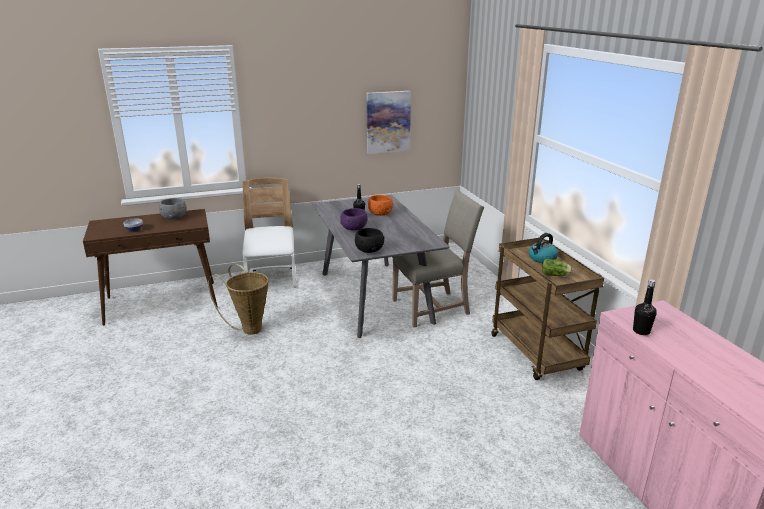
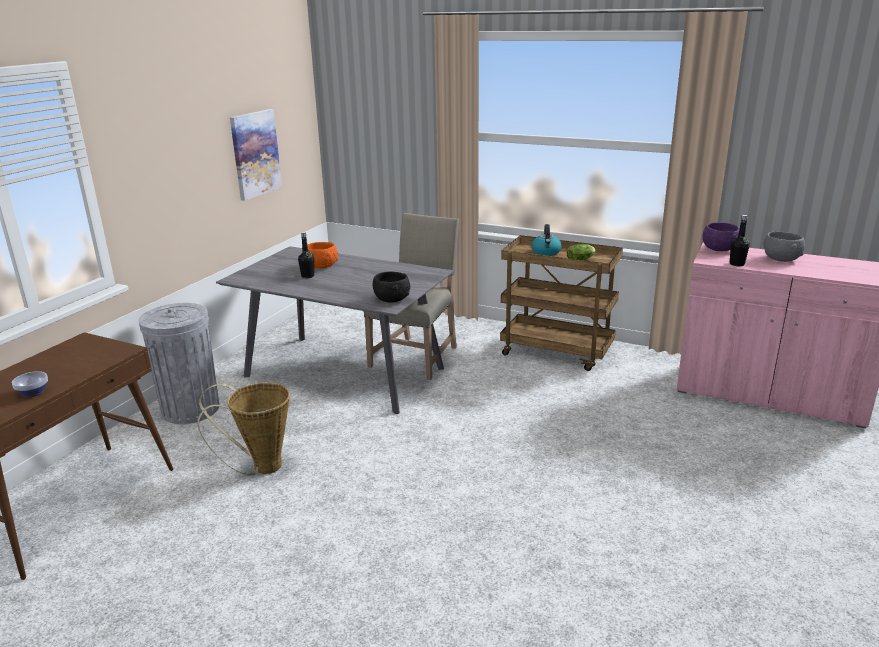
camera: 45 degrees left, 0 degrees up
(174, 217) = (62, 356): grey bowl -> grey bowl (781, 258)
(272, 280) = (191, 409): white chair -> grey trash can
(354, 228) = (329, 287): purple bowl -> purple bowl (720, 249)

